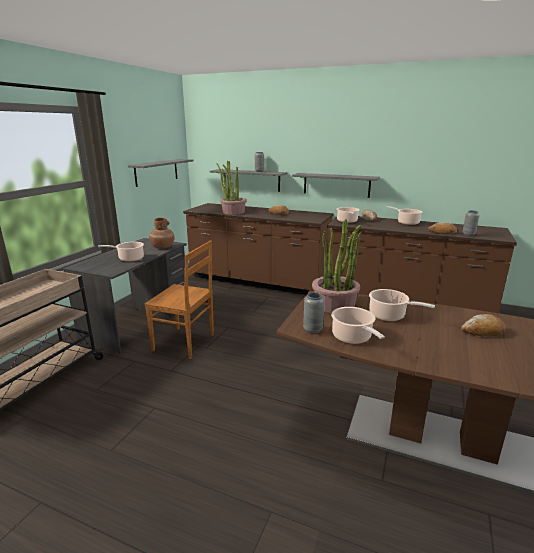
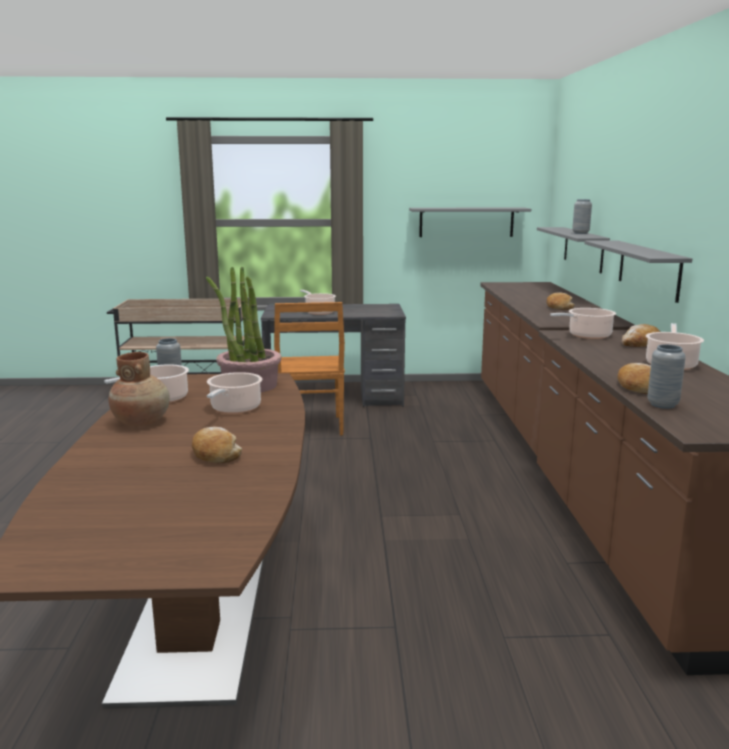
camera: 65 degrees right, 5 degrees down
(162, 247) = (375, 313): brown vase -> brown vase (141, 421)
(233, 212) = (518, 294): potted plant -> none

